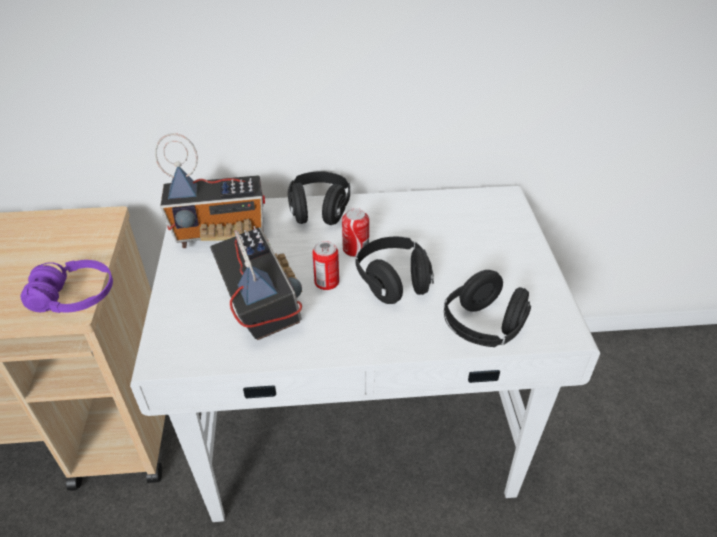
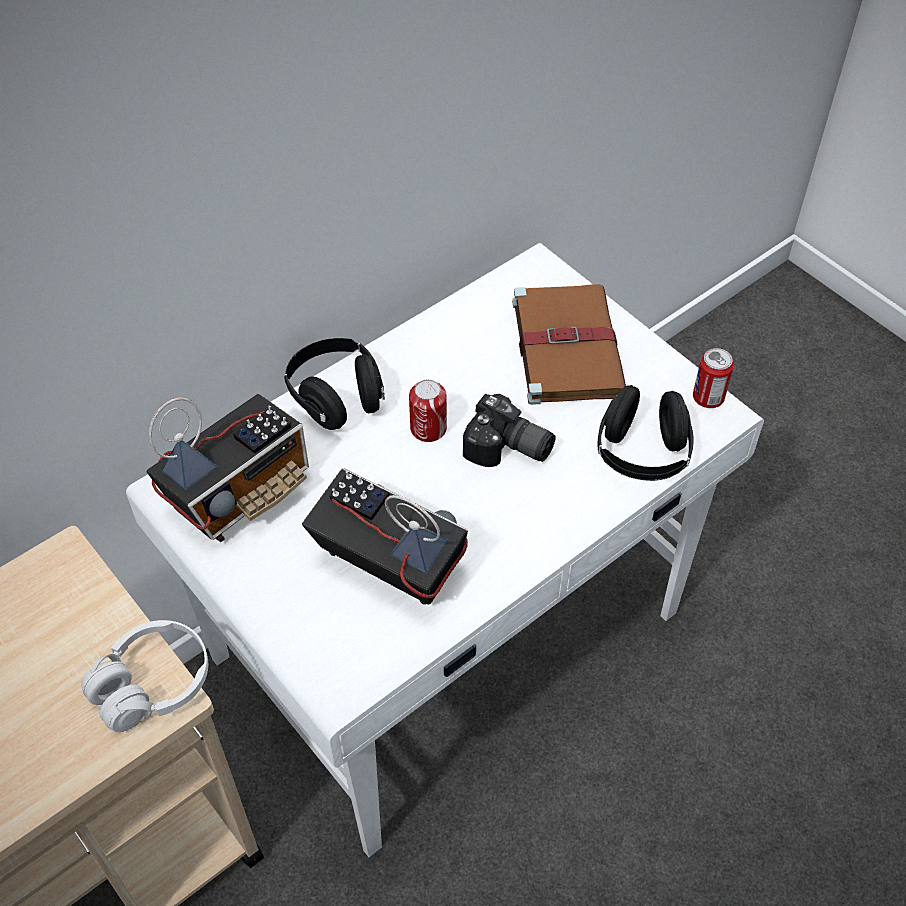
camera: 35 degrees left, 10 degrees up
(74, 297) = (152, 684): purple headphones -> white headphones
(327, 283) = (436, 492): can -> can (708, 398)
(393, 282) = (508, 450): black headphones -> camera
(486, 244) = (566, 345): none -> brown book

